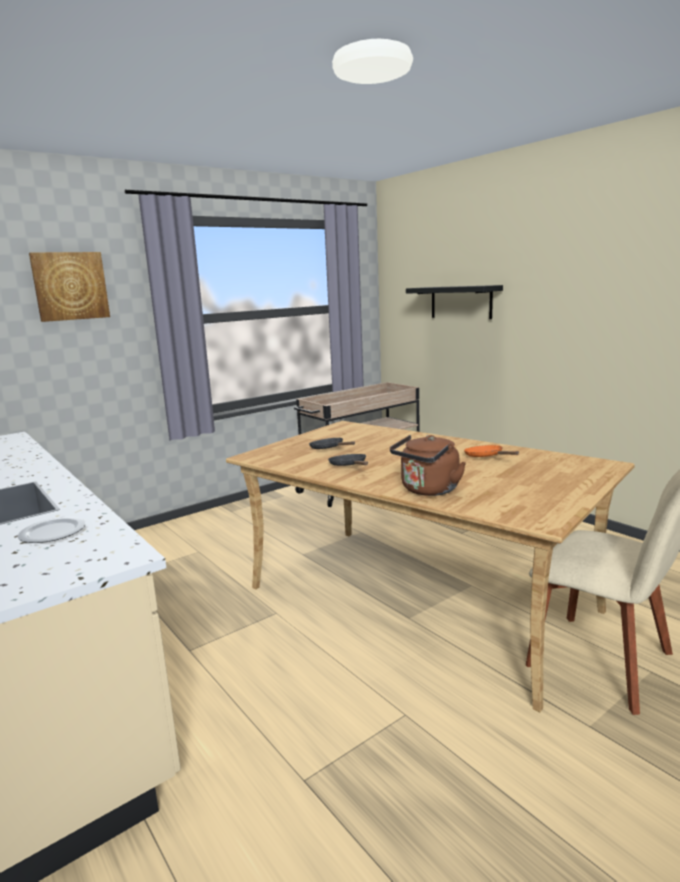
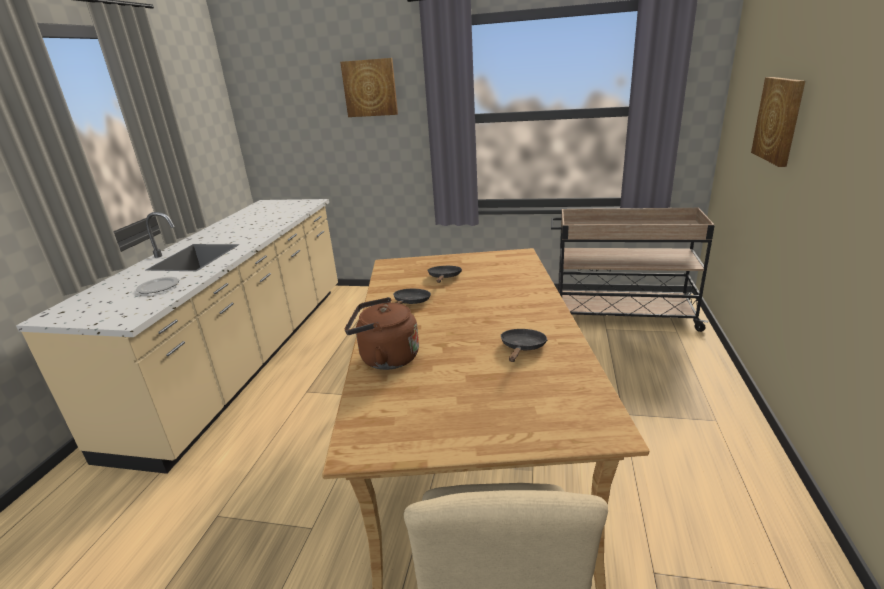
camera: 50 degrees right, 10 degrees up
(461, 302) = (779, 120): black shelf -> picture
(486, 457) = (522, 348): orange frying pan -> black frying pan

